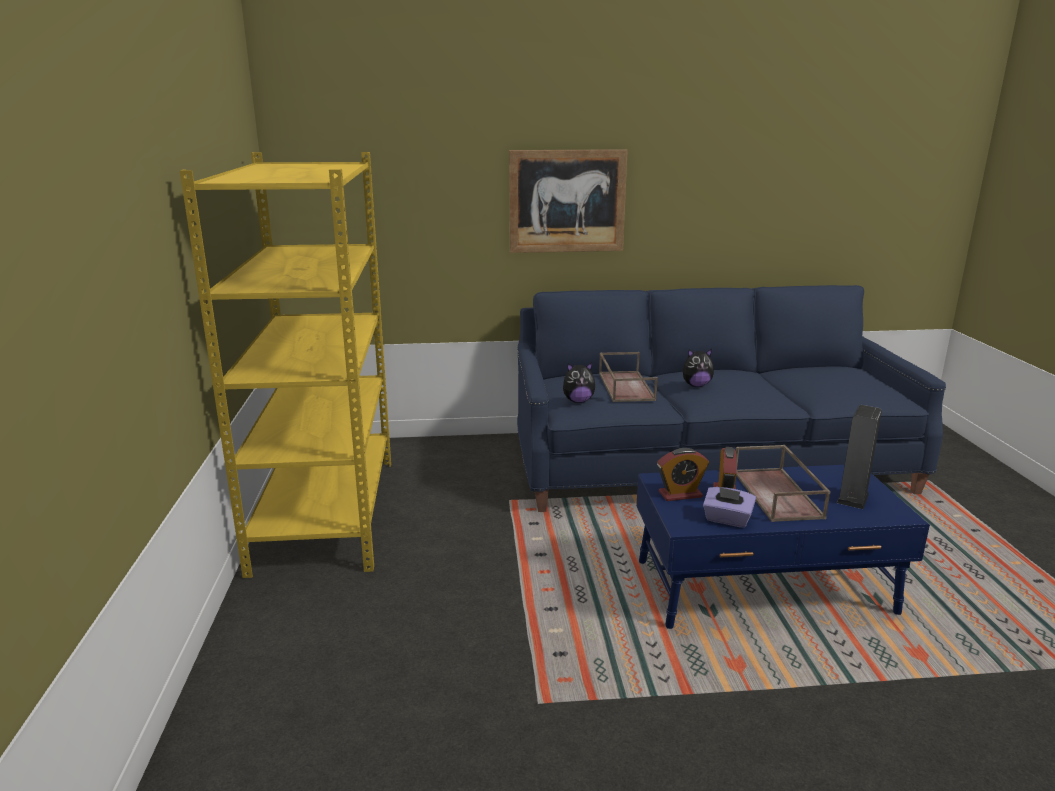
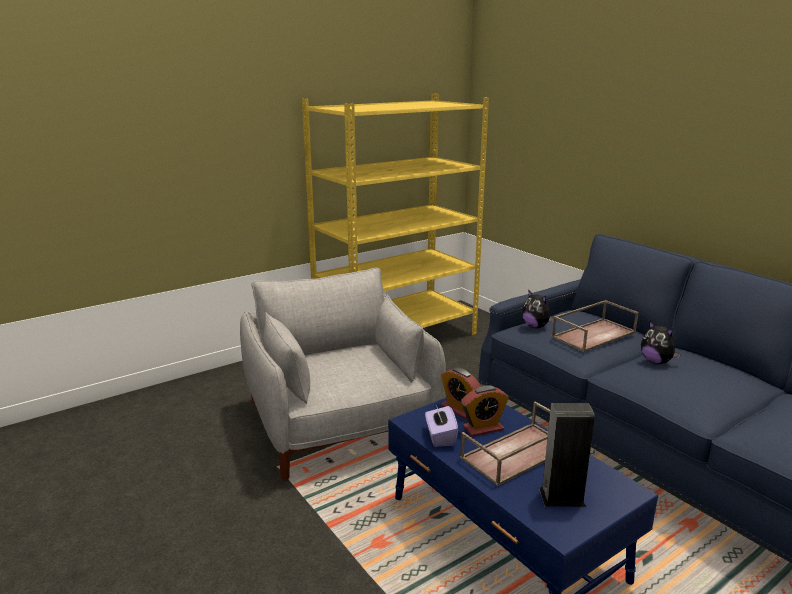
camera: 60 degrees right, 0 degrees up
(481, 620) = (340, 422): none -> grey armchair
(567, 201) = (656, 157): picture -> none

